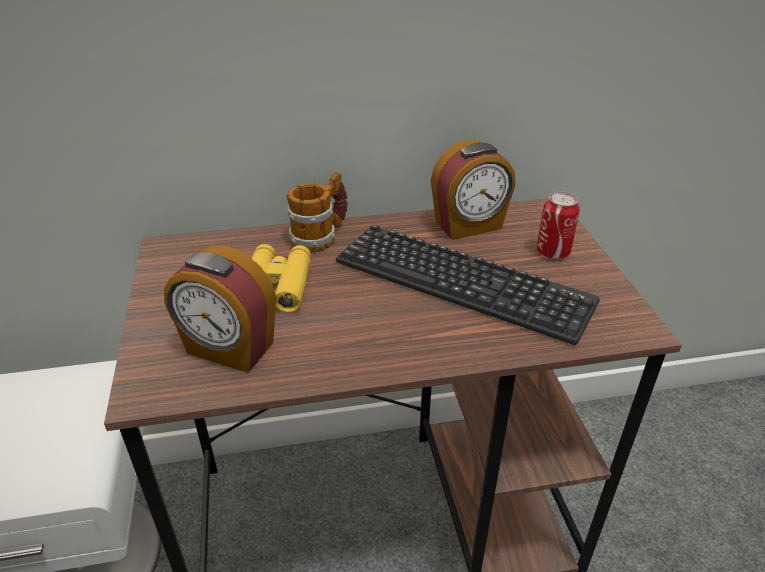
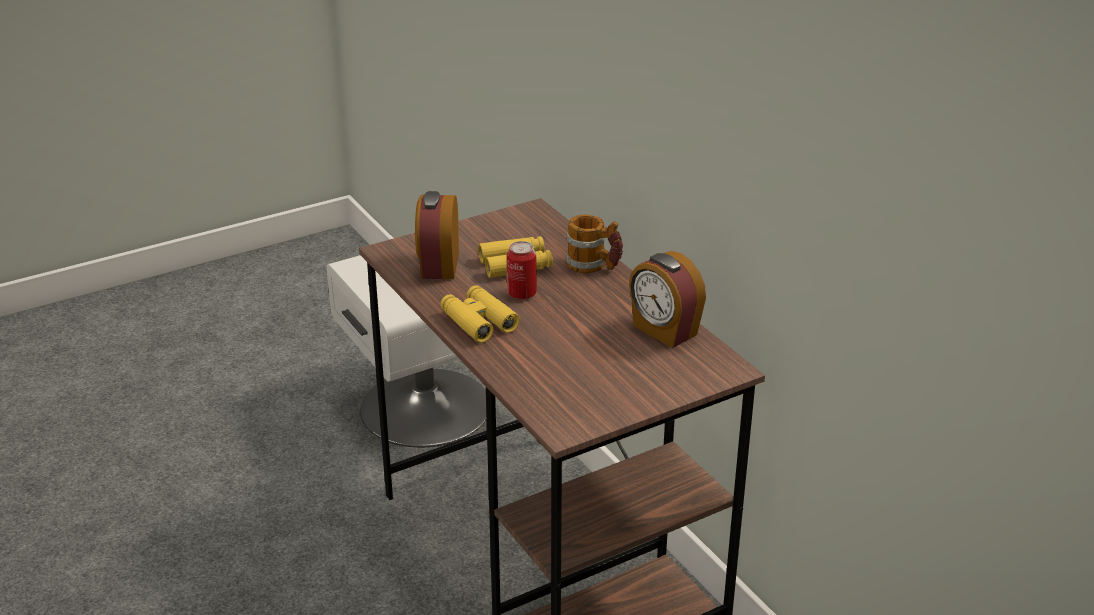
camera: 70 degrees right, 5 degrees down
(388, 343) = (479, 321): none -> yellow binoculars
(461, 281) = (573, 339): keyboard -> none
(553, 252) = (651, 379): can -> can (521, 294)

